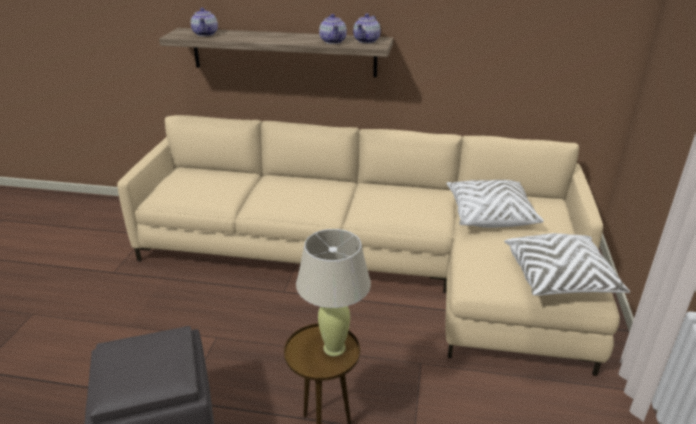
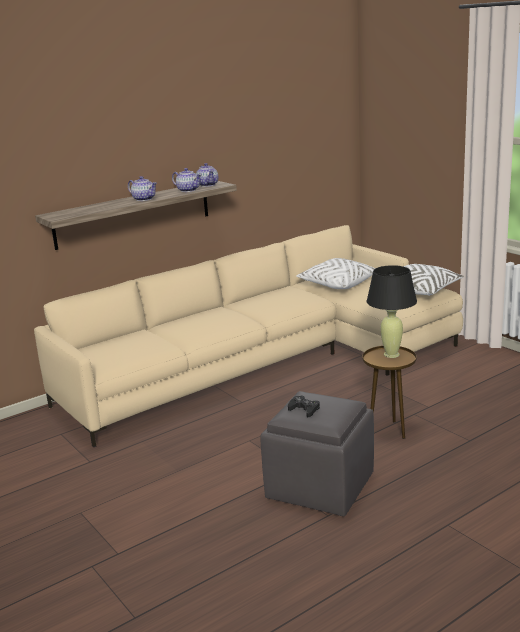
camera: 45 degrees left, 10 degrees down
(132, 354) = (304, 410): none -> black game controller
(205, 34) = (78, 211): teapot -> teapot (144, 199)
(334, 348) = (391, 354): beige table lamp -> black table lamp

